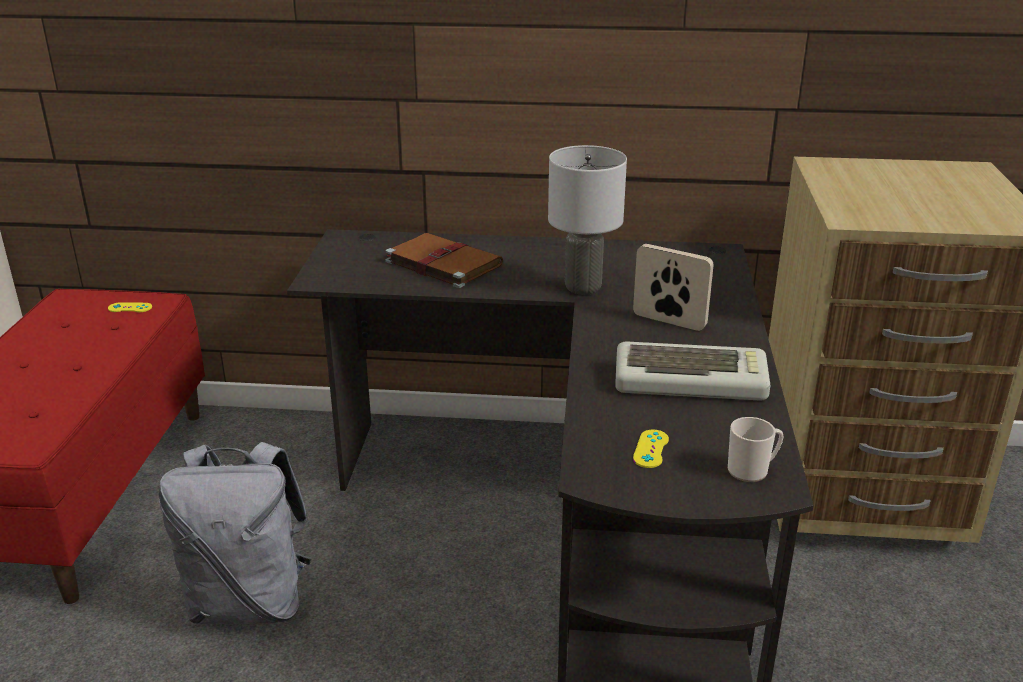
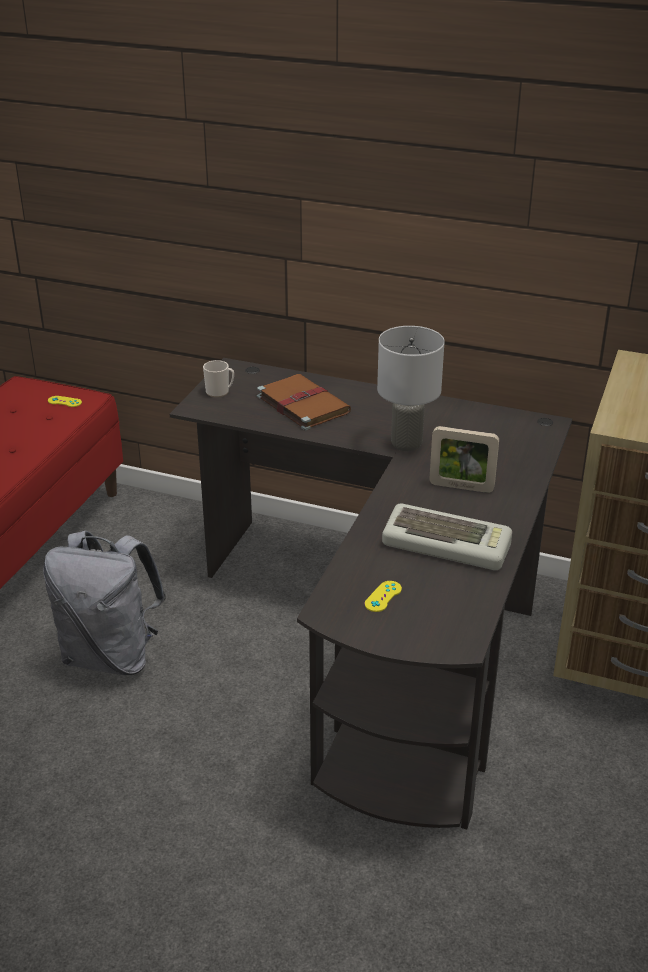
camera: 15 degrees right, 5 degrees up
(669, 321) = (461, 487): picture frame -> picture frame turned 150 degrees clockwise
(752, 470) = (451, 627): mug -> mug (220, 392)

